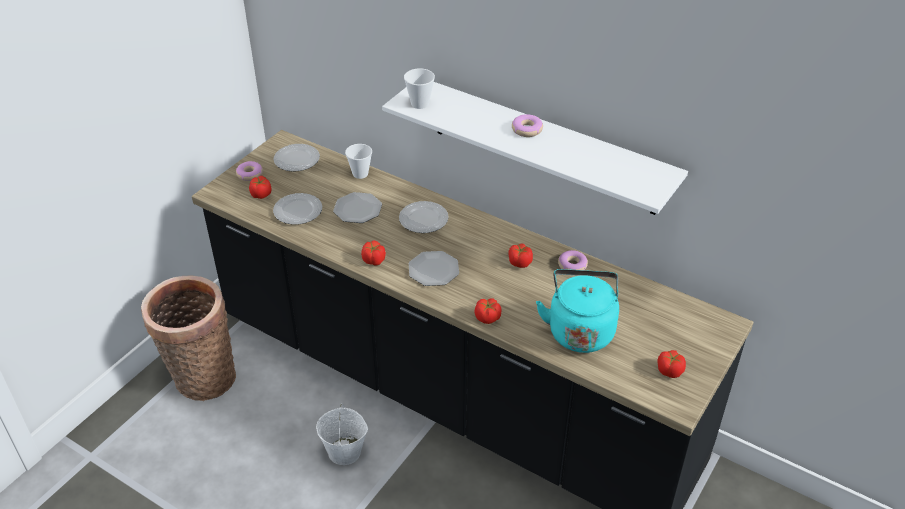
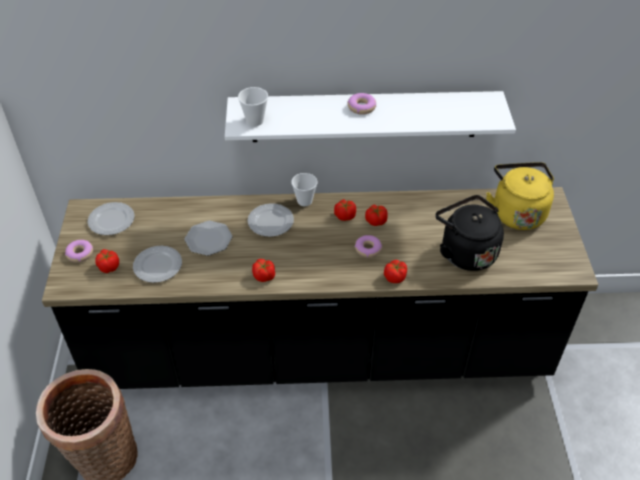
camera: 35 degrees left, 5 degrees up
(345, 452) = (280, 447): white bucket -> none
(360, 174) = (180, 207): cup -> cup (304, 201)
(433, 270) = (319, 260): plate -> none
(572, 265) = (413, 204): donut -> donut (368, 249)
(580, 330) = (465, 251): turquoise kettle -> black kettle
(669, 371) = (548, 250): tomato -> tomato (344, 216)
(673, 321) = (516, 212): none -> yellow kettle

